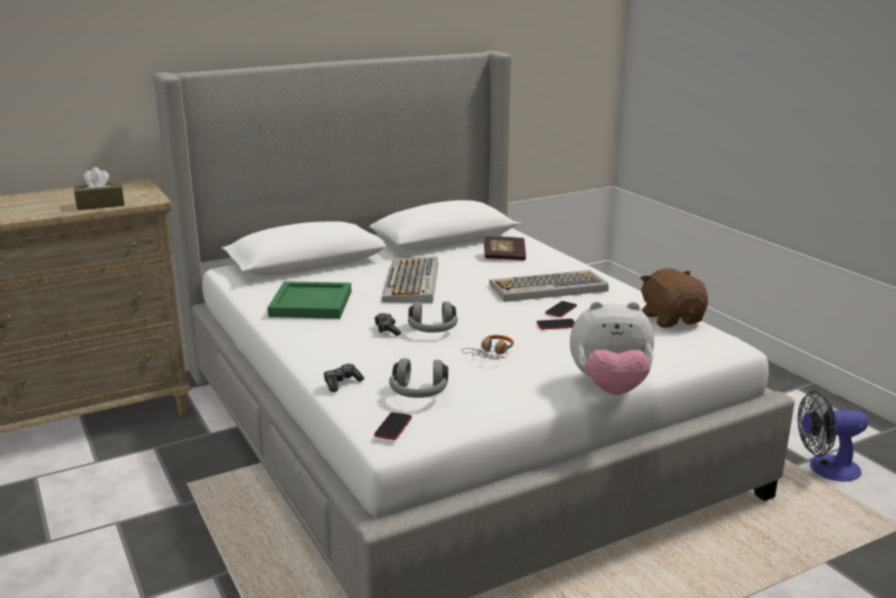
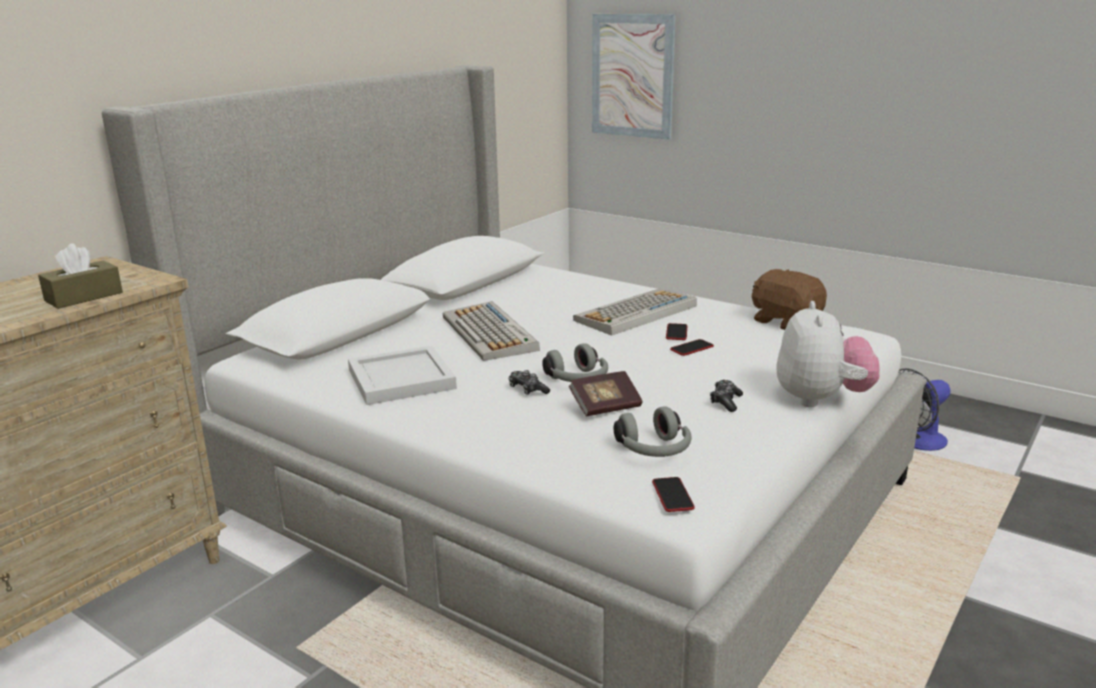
camera: 25 degrees left, 0 degrees up
(309, 304) = (400, 380): green tray -> white tray
(342, 383) = (551, 461): game controller -> game controller (725, 402)
(491, 353) = (669, 390): headphones -> none
(504, 257) = (552, 290): book -> book (605, 407)
(610, 388) = (821, 399): plush toy -> plush toy turned 60 degrees counterclockwise
(670, 69) = (632, 76): none -> picture

